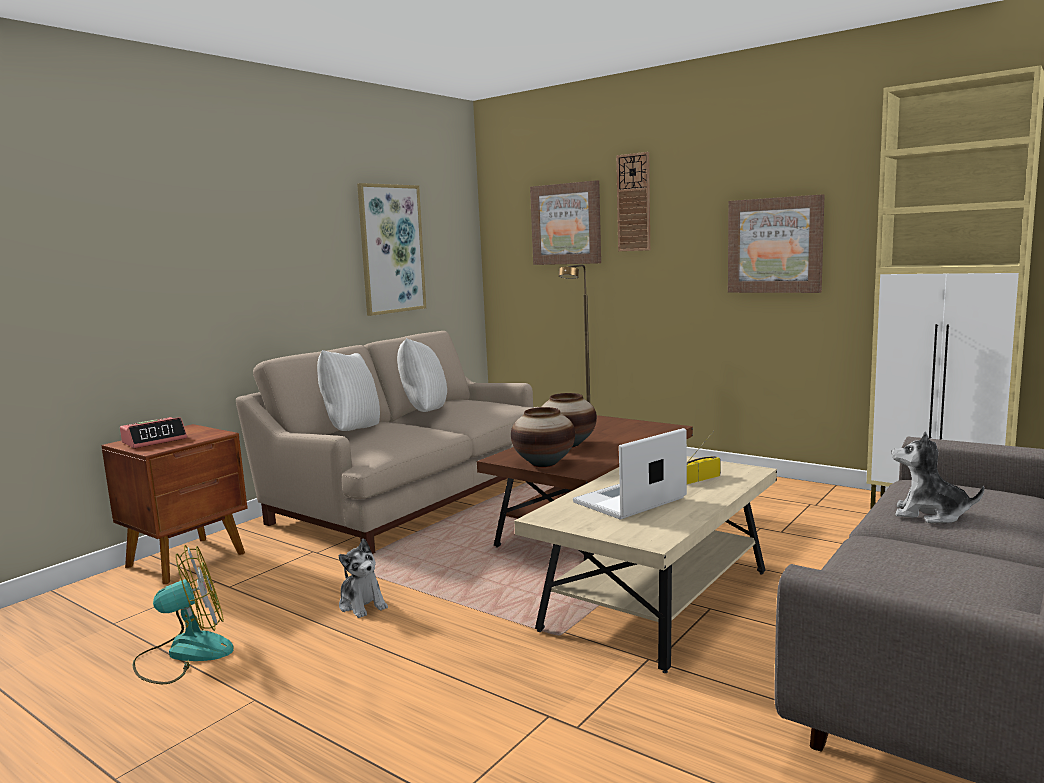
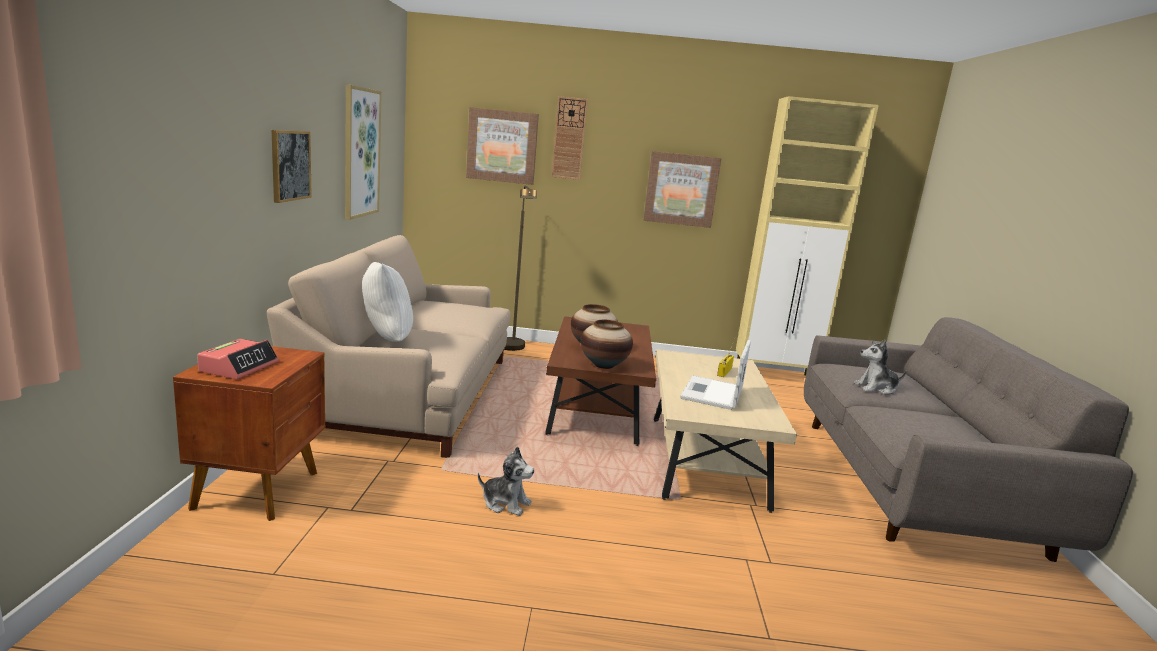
camera: 35 degrees left, 5 degrees up
(184, 653) = (404, 585): fan -> none
(269, 264) = (290, 165): none -> picture
(423, 412) = (419, 316): white pillow -> none

